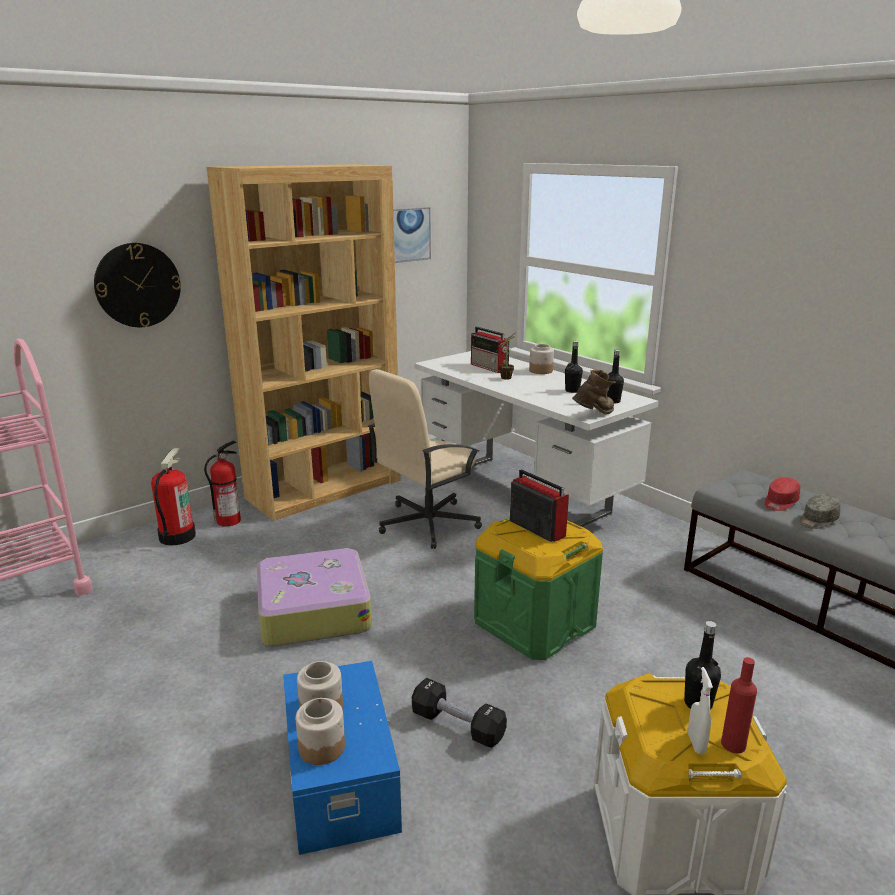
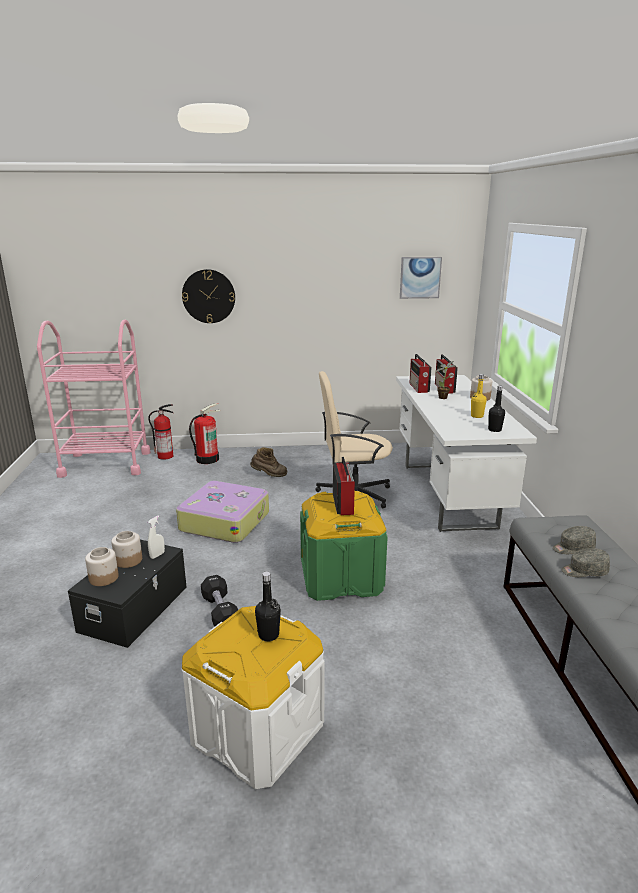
camera: 35 degrees right, 0 degrees up
(229, 520) = (243, 458): fire extinguisher -> fire extinguisher (166, 456)
(325, 489) = (317, 455): brown bookcase -> none
(343, 776) = (135, 608): blue storage box -> black storage box
(463, 372) = (419, 388): none -> radio
(572, 390) = (477, 416): black bottle -> yellow bottle
(594, 415) = (459, 436): brown boot -> brown boot (269, 475)
(696, 743) = (230, 652): white spray bottle -> white spray bottle (157, 555)
(733, 744) = (250, 664): red bottle -> none
(780, 502) = (573, 548): red cap -> grey cap

